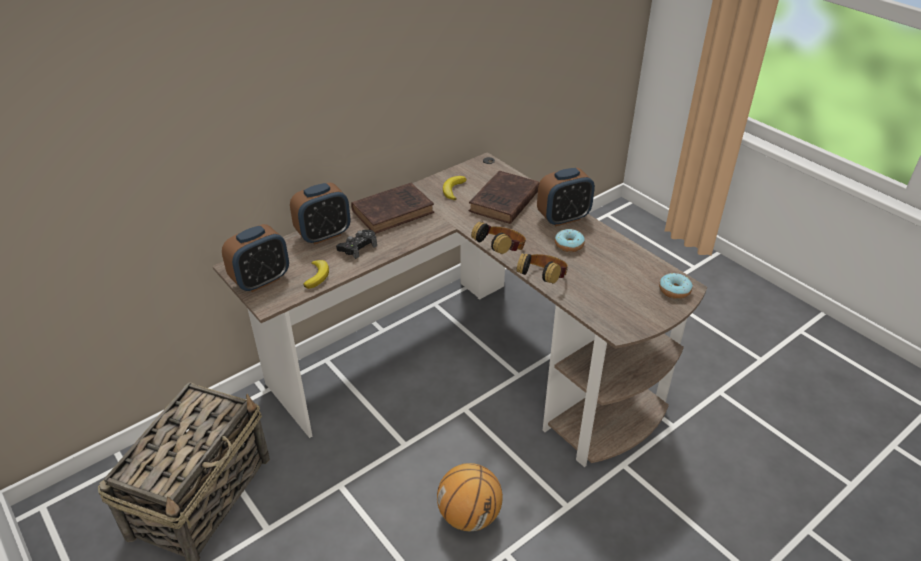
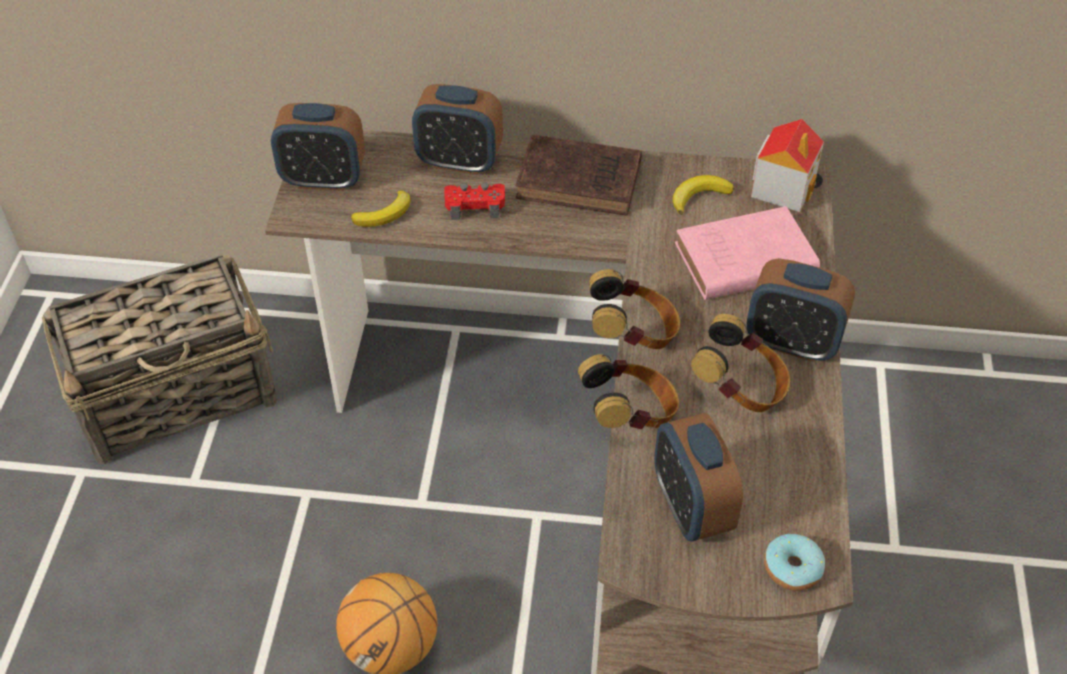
camera: 45 degrees right, 10 degrees up
(358, 247) = (475, 205): black game controller -> red game controller
(482, 168) = (783, 187): none -> toy house
(503, 202) = (741, 260): brown book -> pink book
(569, 245) = (740, 388): donut -> headphones
(612, 296) = (691, 507): none -> alarm clock

